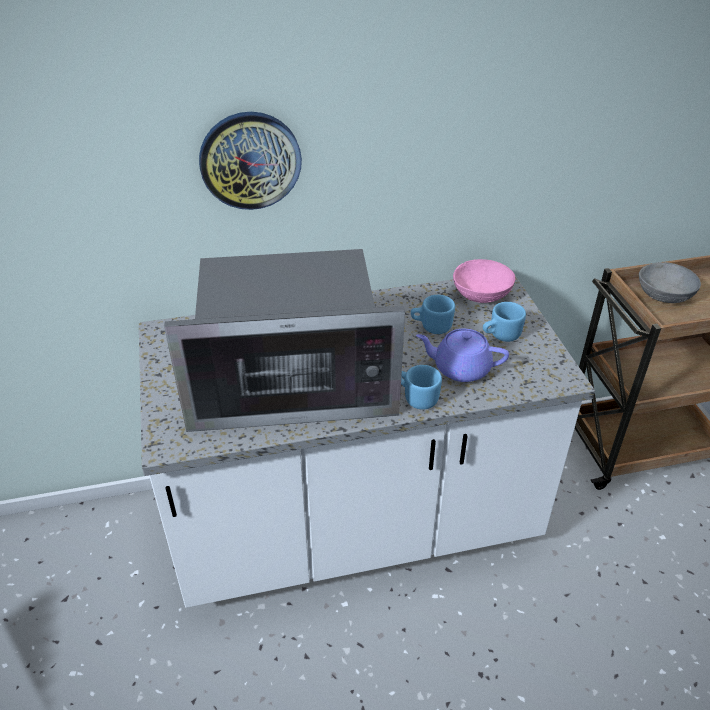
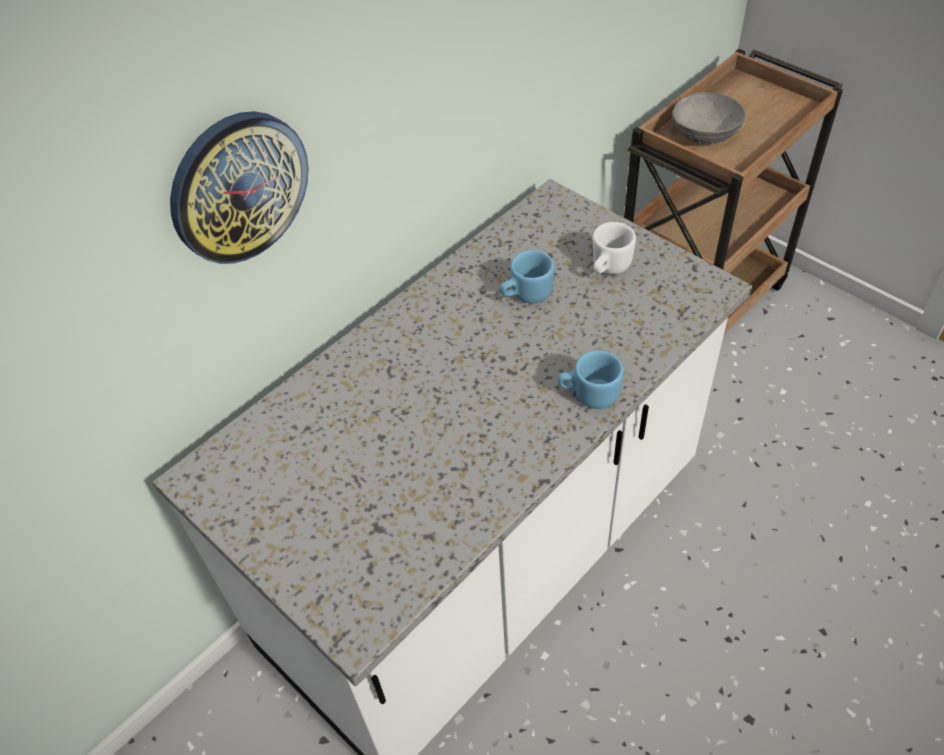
camera: 30 degrees left, 10 degrees up
(292, 386) = (437, 459): microwave -> none
(460, 368) = (602, 331): purple teapot -> none
(482, 294) = (544, 224): pink bowl -> none
(500, 335) = (607, 268): blue mug -> white mug

